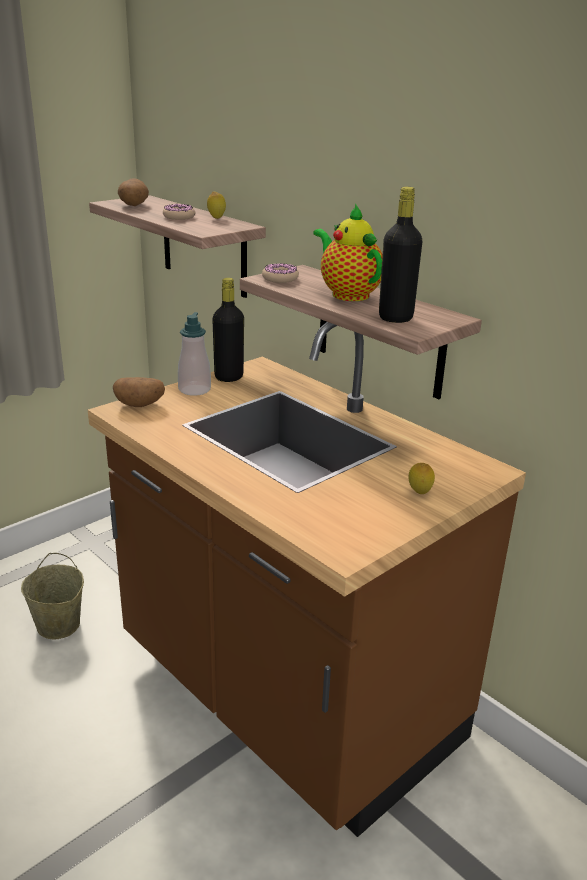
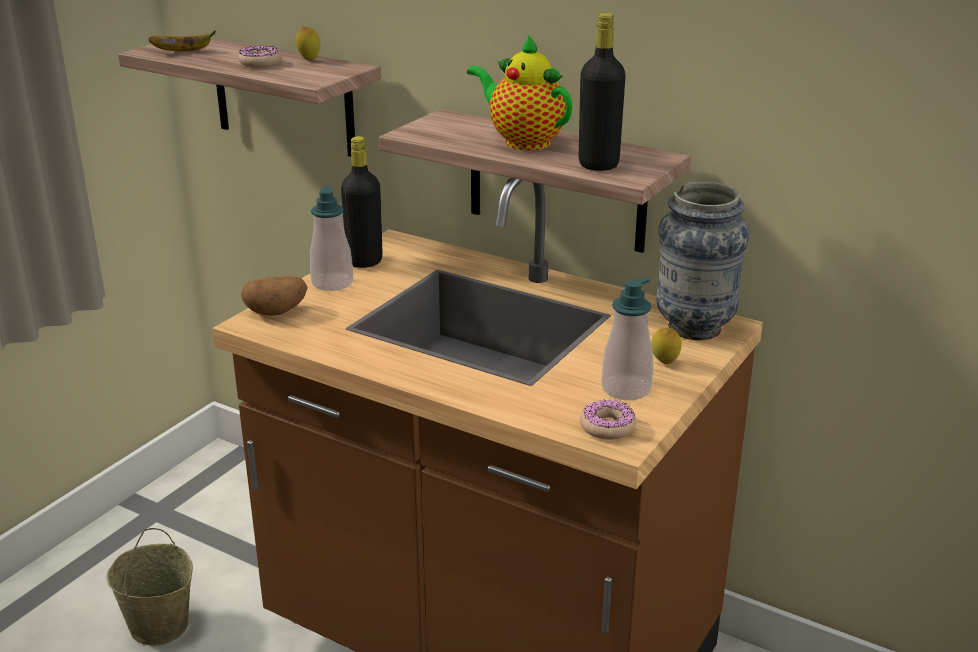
camera: 15 degrees left, 0 degrees up
(133, 205) = (184, 52): potato -> banana
(280, 278) = (429, 131): donut -> donut (607, 427)
(374, 509) = (626, 389): none -> soap dispenser
(461, 468) = (694, 328): none -> vase

